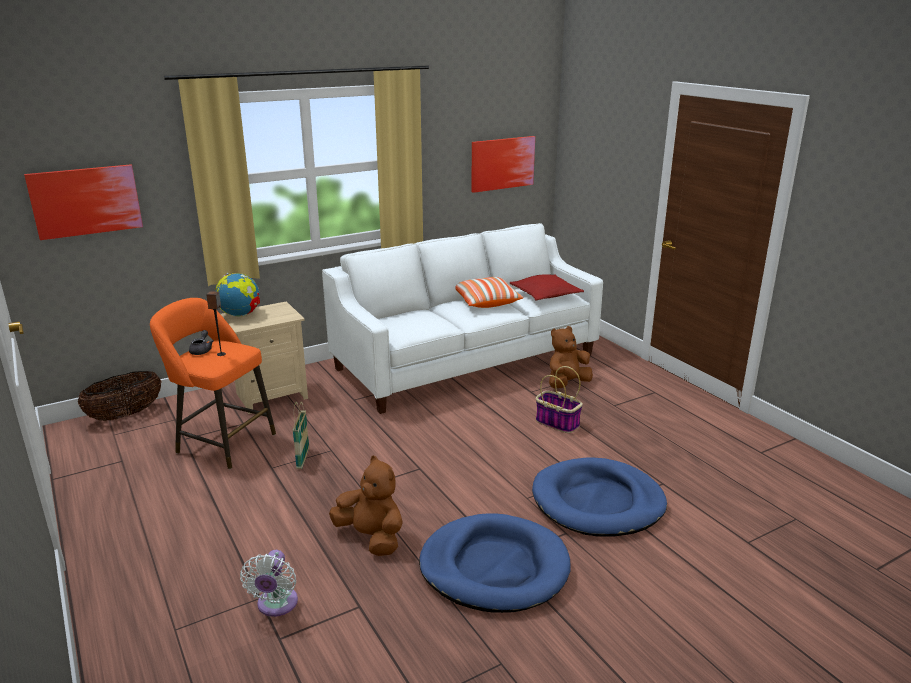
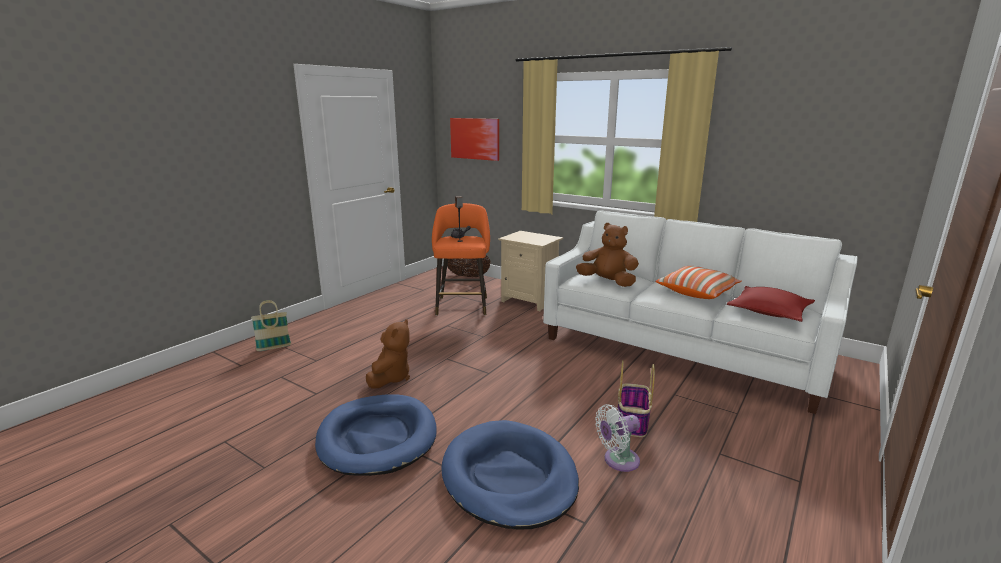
camera: 65 degrees right, 5 degrees down
(240, 315) = (524, 234): globe -> none
(276, 605) = (310, 367): white fan -> white fan (618, 461)
(303, 458) = (465, 331): basket -> basket (274, 348)
(502, 163) = (830, 165): picture -> none
(567, 384) = (722, 411): brown plush toy -> brown plush toy (607, 282)

